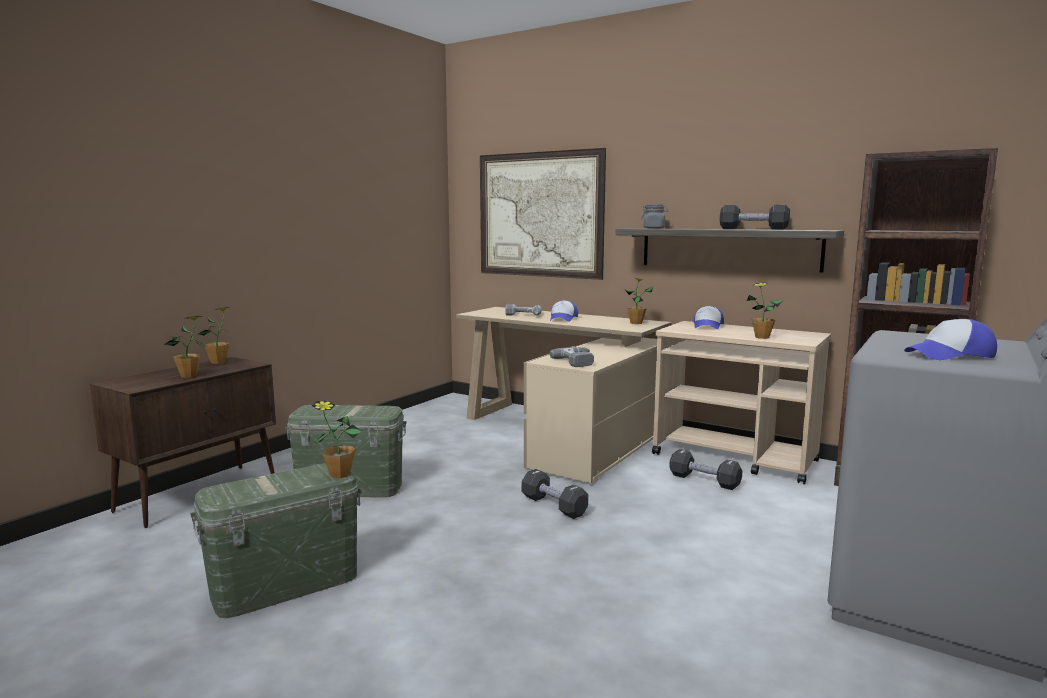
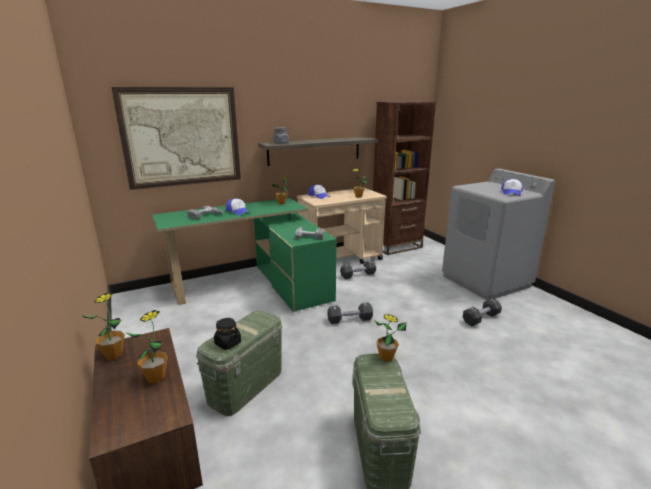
camera: 60 degrees left, 10 degrees up
(318, 411) = (227, 343): none -> black jar
(565, 434) = (255, 284): beige desk -> green desk
(753, 229) = (332, 139): black dumbbell -> black dumbbell (481, 318)

